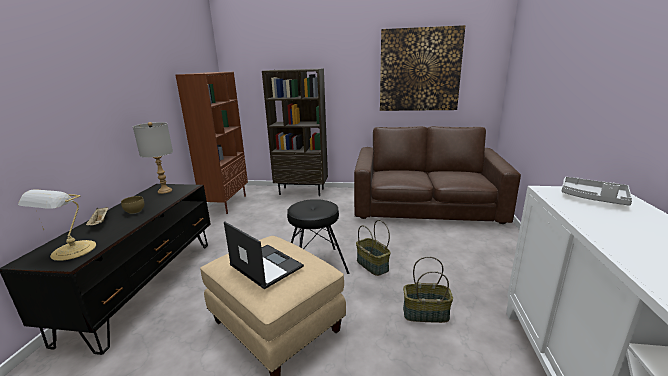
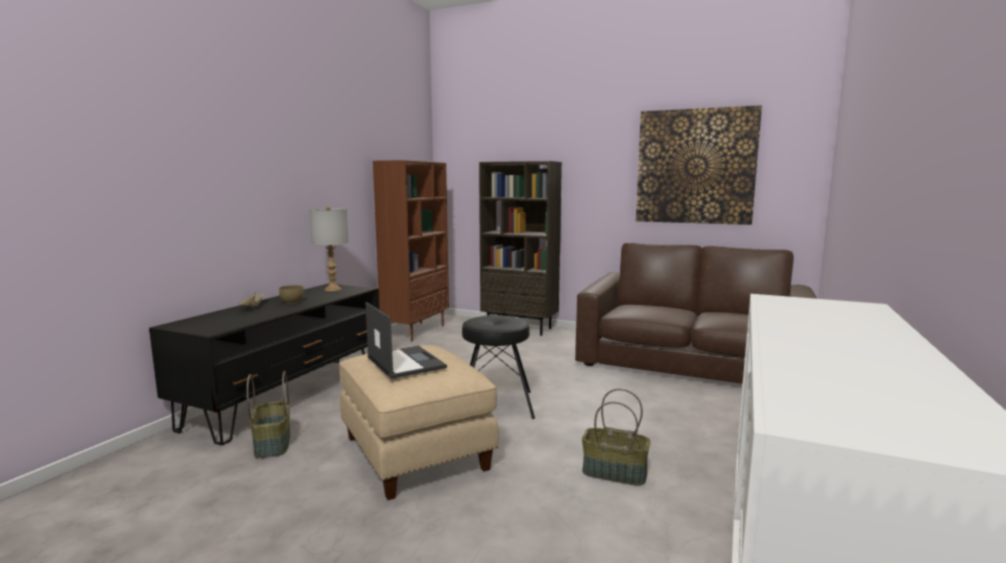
camera: 15 degrees right, 10 degrees down
(72, 251) = (216, 323): table lamp -> none
(371, 265) = (570, 415): basket -> basket (272, 444)
(593, 198) = (824, 307): grey tray -> none

